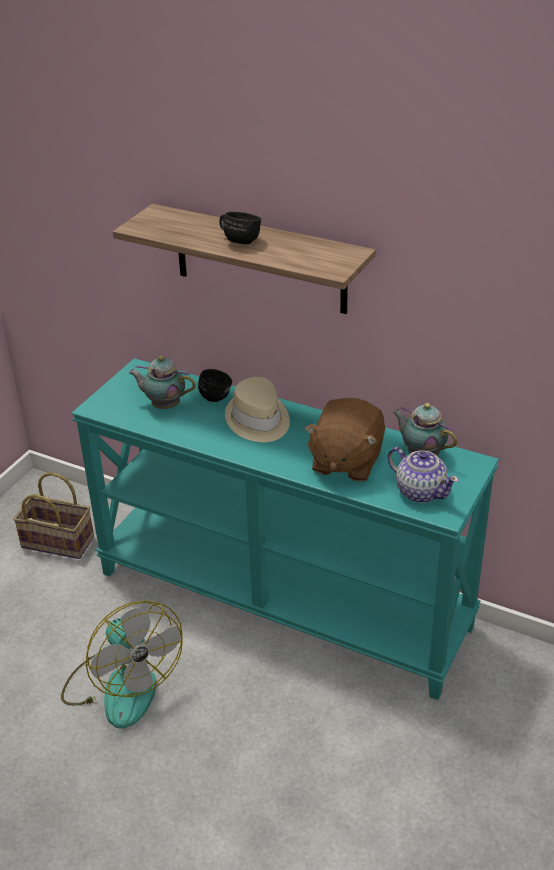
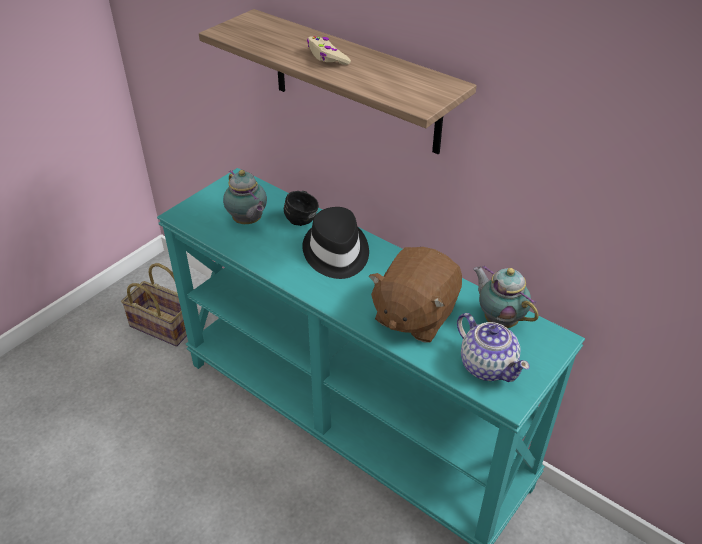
camera: 10 degrees right, 5 degrees up
(121, 685) = (176, 486): fan -> none
(164, 405) = (248, 222): teapot -> teapot turned 150 degrees counterclockwise
(240, 240) = (327, 57): black mug -> beige game controller
(258, 420) = (336, 253): beige hat -> black hat

